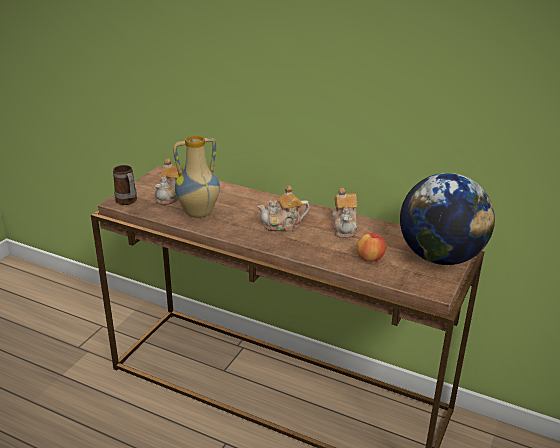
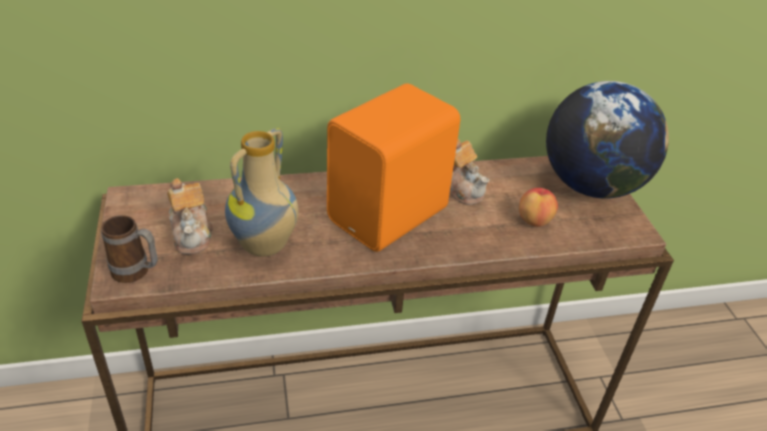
camera: 40 degrees left, 10 degrees up
(283, 225) = (391, 215): teapot -> orange speaker

